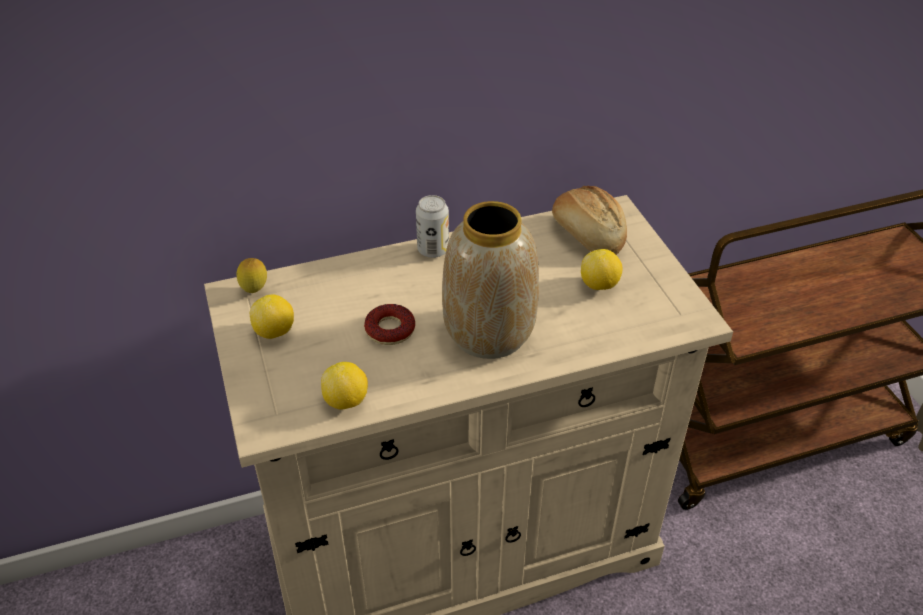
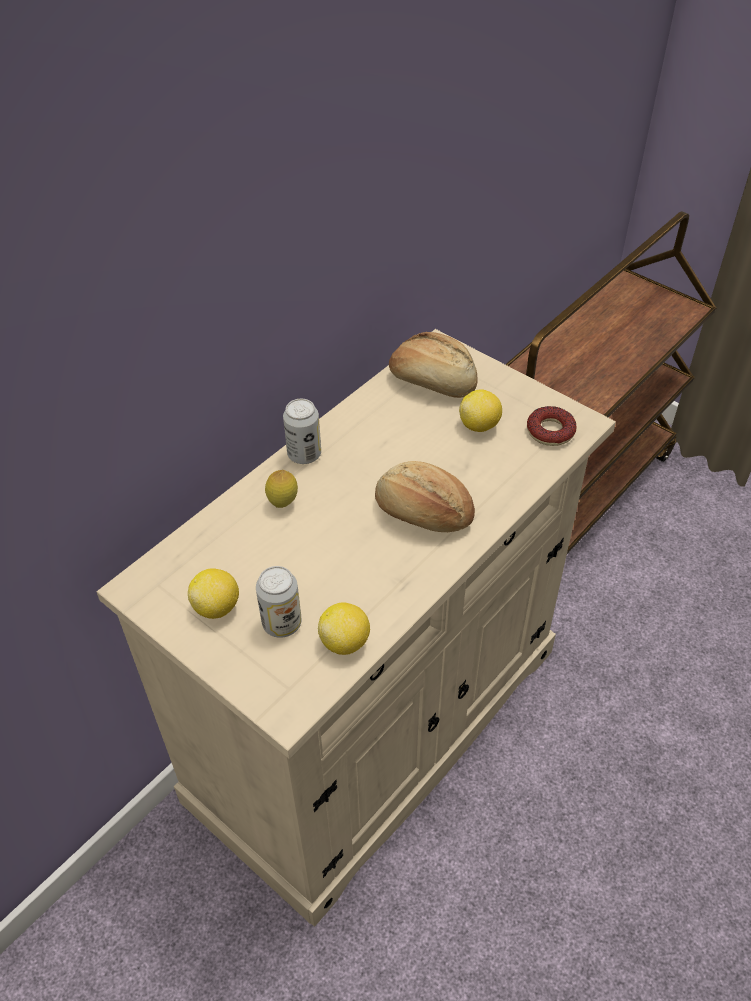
camera: 30 degrees left, 5 degrees up
(255, 291) = (159, 574): lemon -> lemon (283, 504)
(311, 365) = (282, 623): none -> can
(390, 329) = (328, 552): donut -> donut (550, 431)
(490, 333) = (422, 514): vase -> bread

